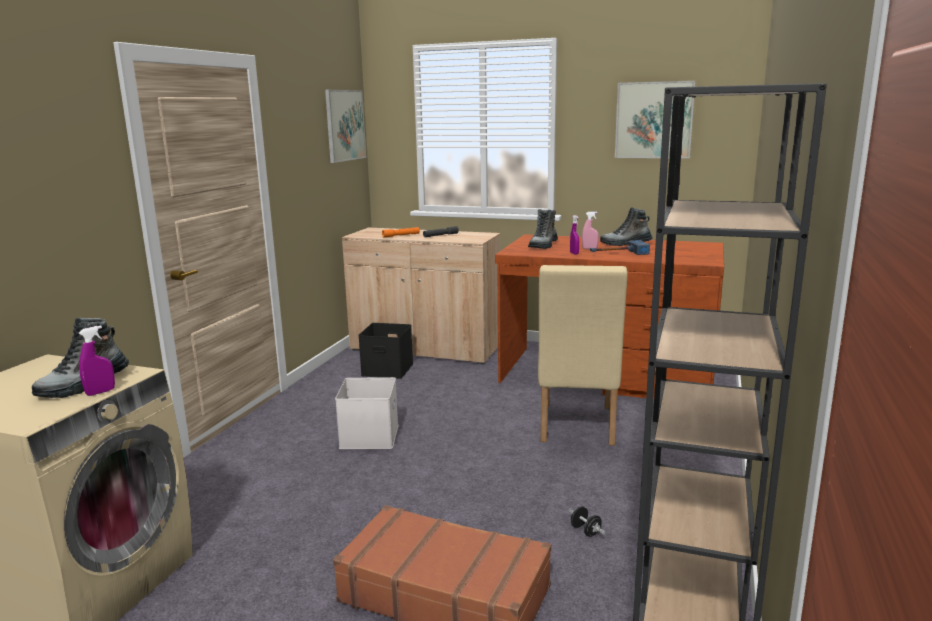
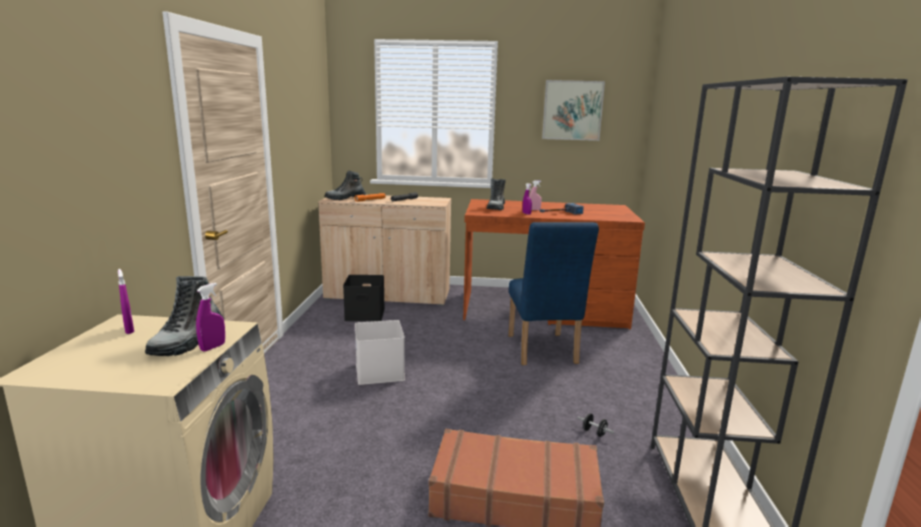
camera: 15 degrees left, 0 degrees up
(43, 370) = (129, 330): none -> purple spray bottle
(345, 125) = (317, 104): picture -> none
(576, 427) = (542, 351): beige chair -> blue chair
(625, 244) = (557, 206): boot -> boot (345, 198)

